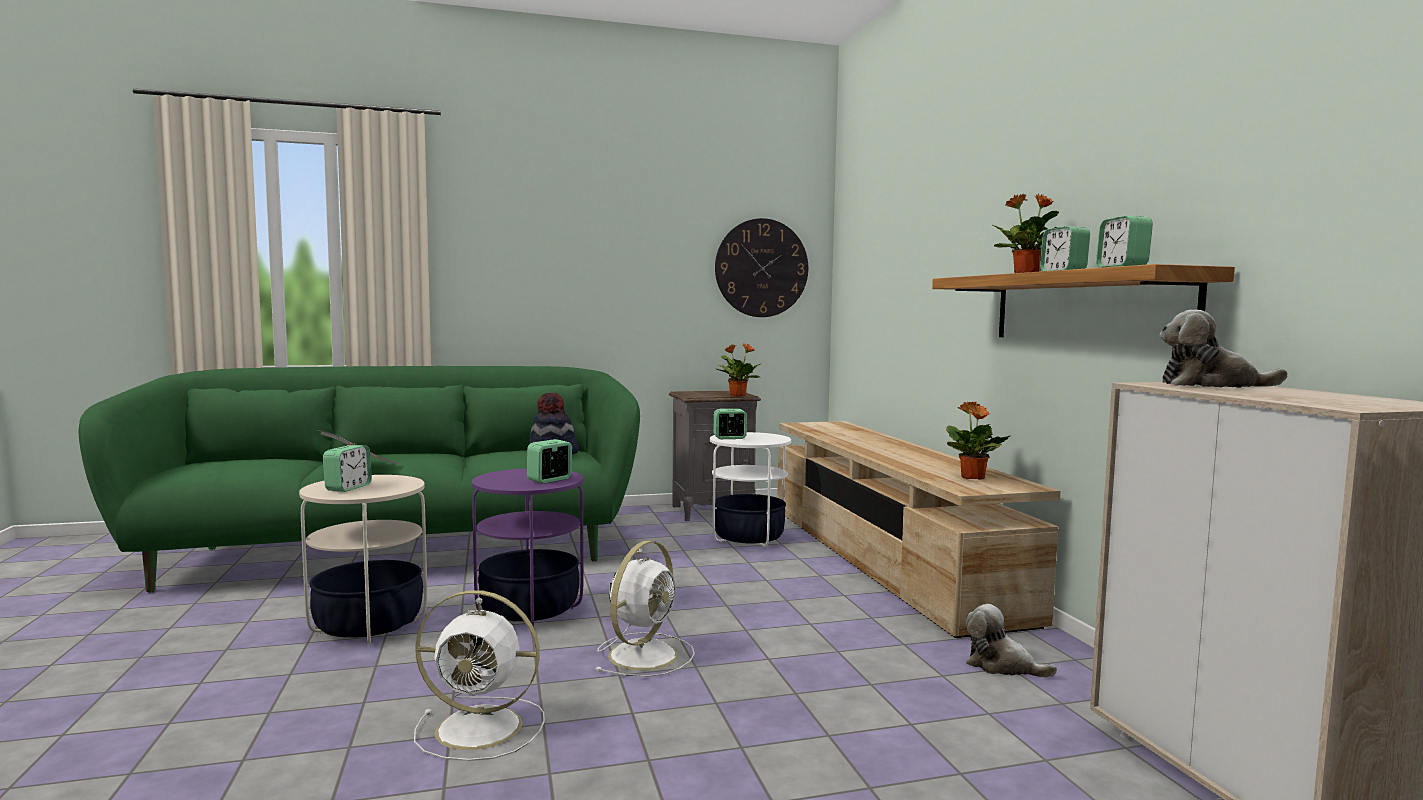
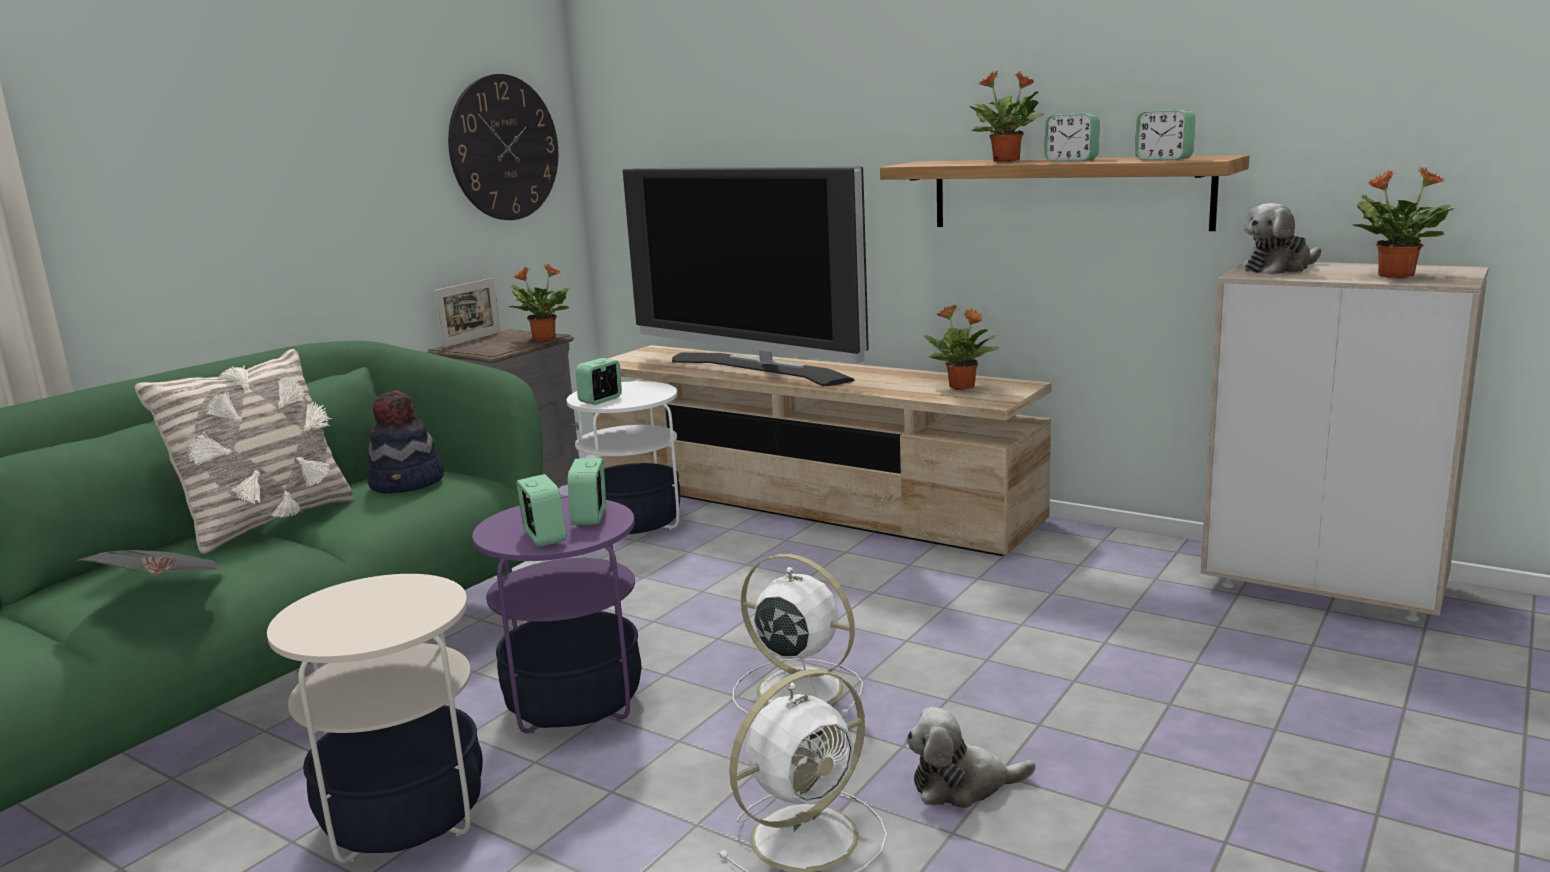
camera: 40 degrees left, 10 degrees up
(348, 488) = (359, 621): alarm clock -> alarm clock (544, 537)
(464, 454) = (268, 523): none -> beige pillow
(645, 654) = (796, 689): white fan -> white fan turned 45 degrees counterclockwise
(704, 391) = (472, 339): none -> picture frame
(865, 442) = (758, 369): none -> television
(1001, 666) = (1072, 566): plush toy -> plush toy (962, 785)
(1307, 398) = (1394, 276): none -> potted plant

